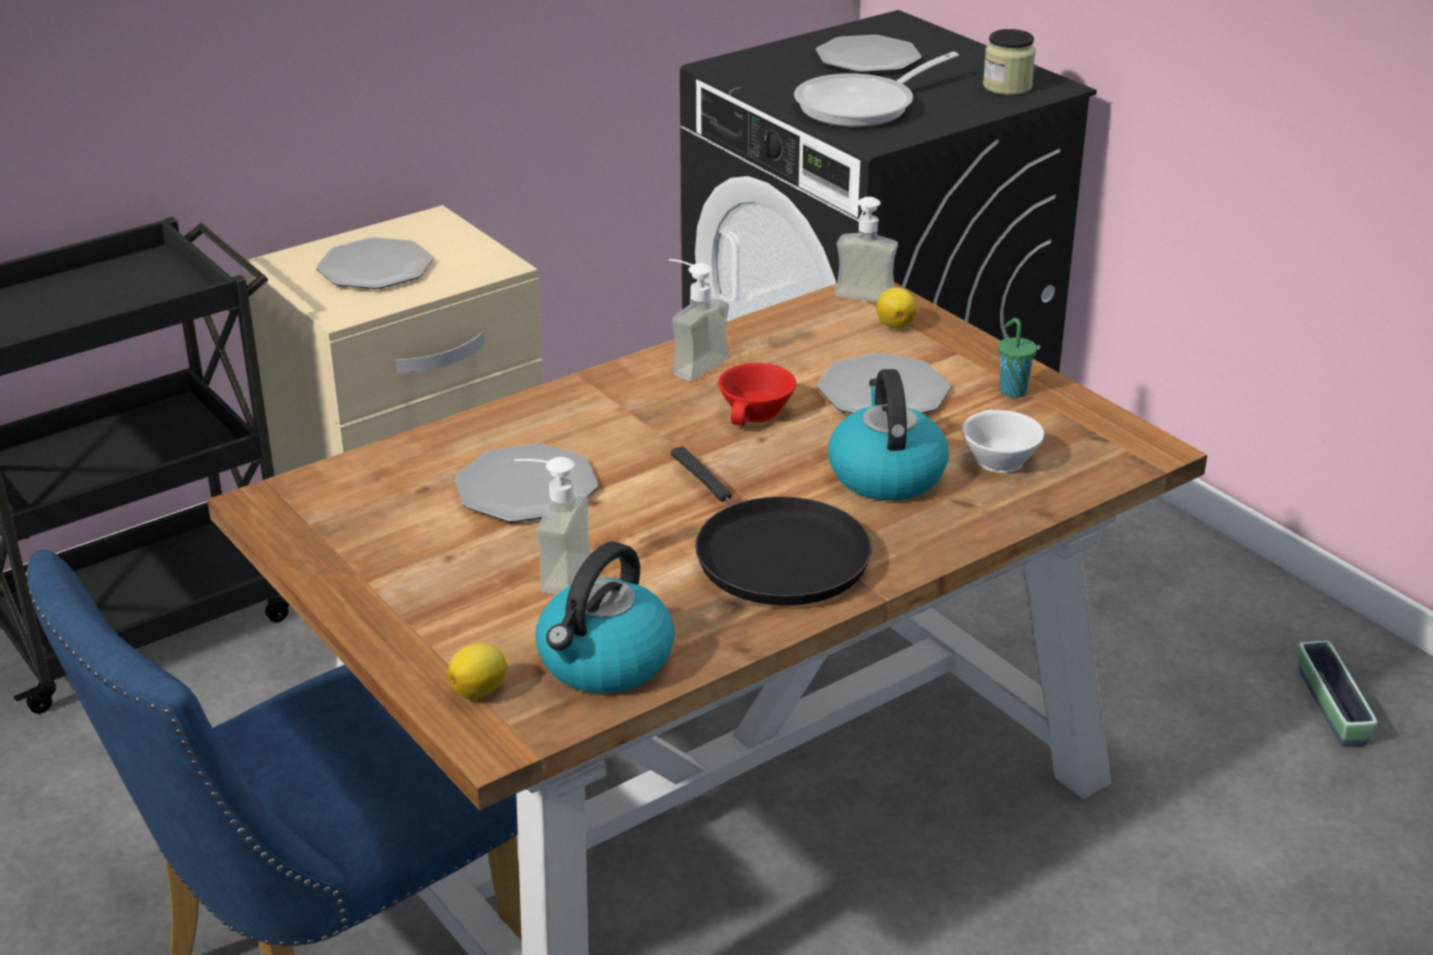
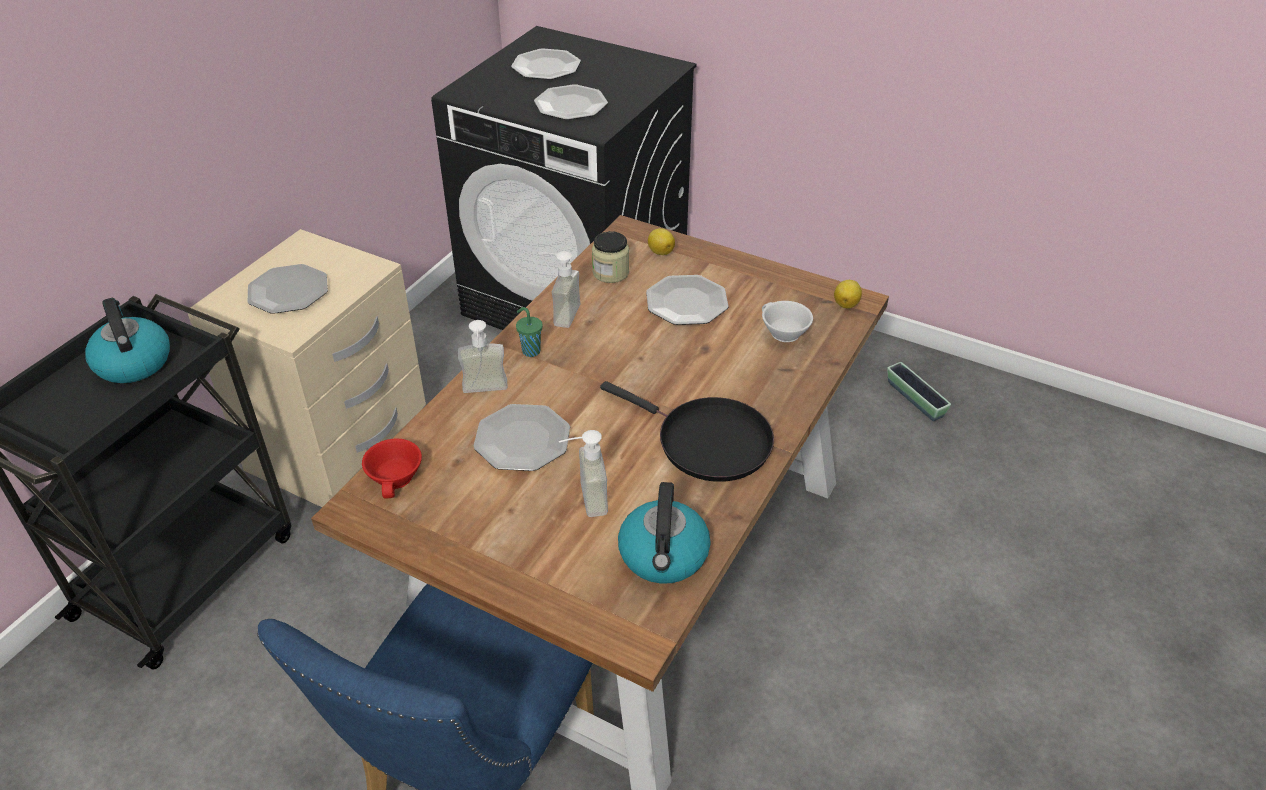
camera: 25 degrees left, 10 degrees up
(480, 691) = (604, 606): lemon -> lemon (846, 304)
(758, 413) = (625, 339): red cup -> red cup (397, 478)
(861, 301) = (629, 239): soap dispenser -> soap dispenser (485, 392)
(863, 106) = (571, 105): frying pan -> plate
(885, 474) = (729, 362): kettle -> kettle (133, 362)
(1007, 86) = (644, 72): jar -> jar (610, 272)
(1012, 390) = (758, 281): green cup -> green cup (530, 351)

